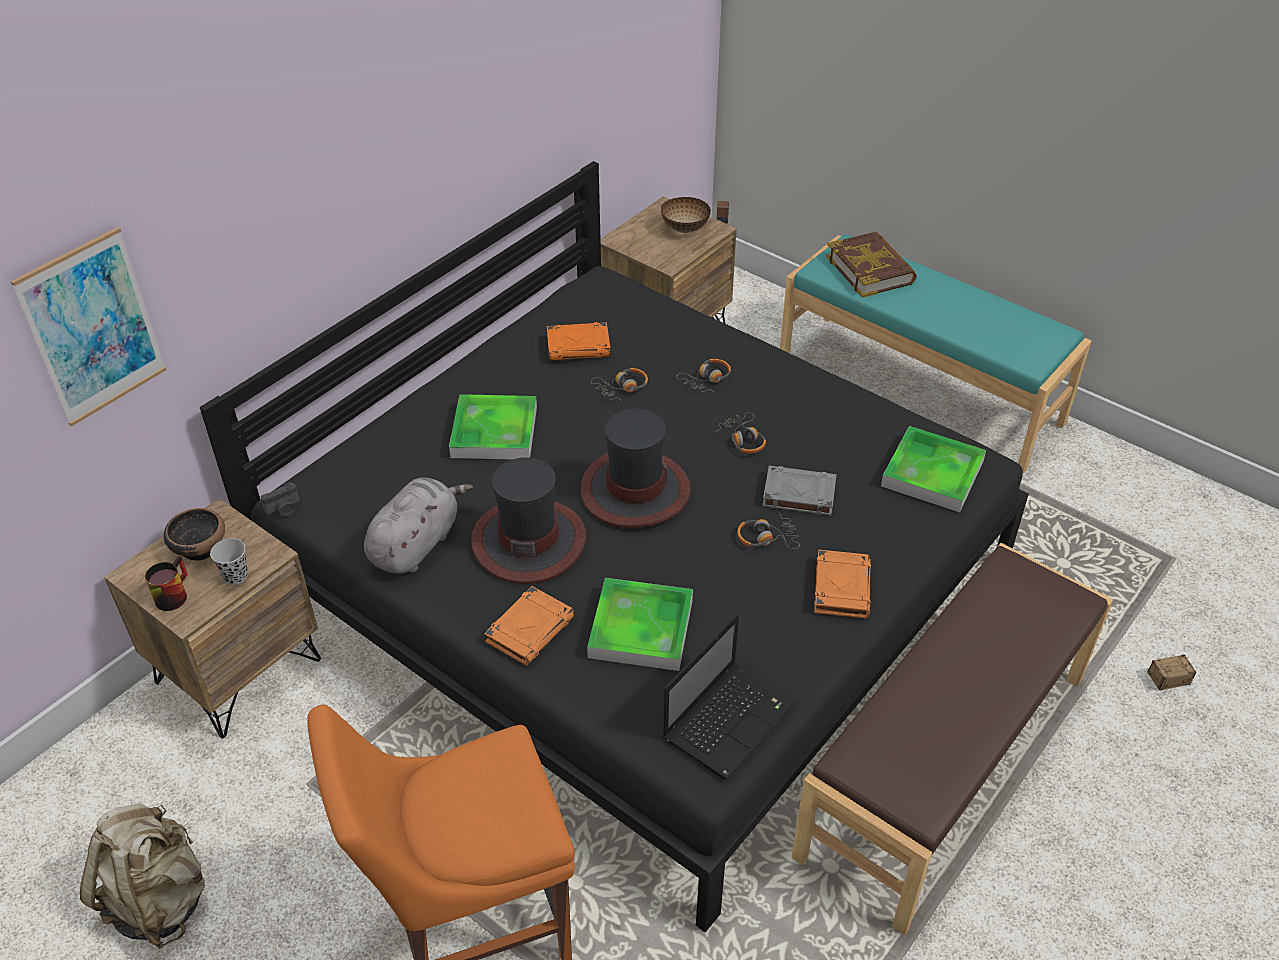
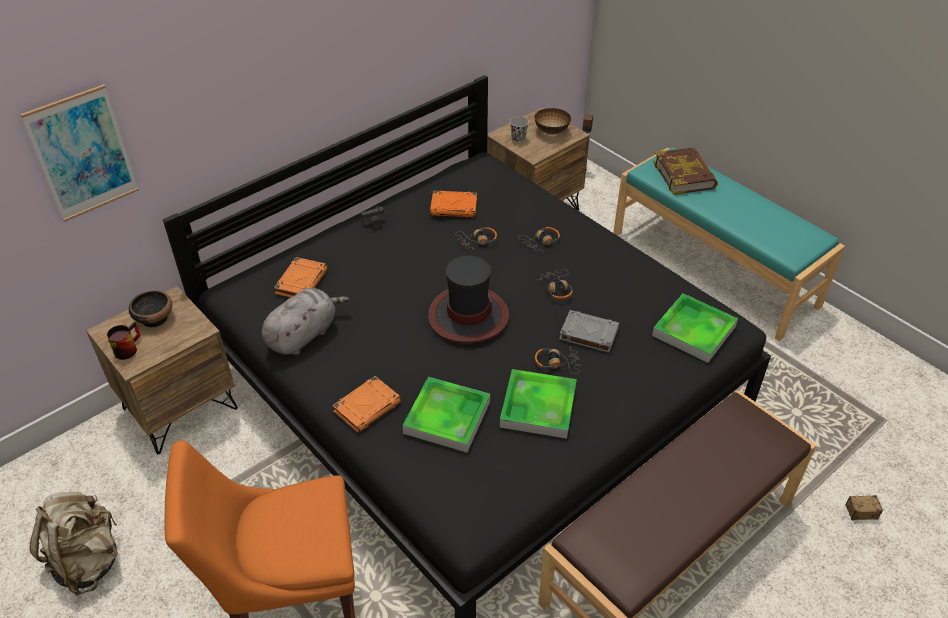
camera: 10 degrees right, 0 degrees up
(236, 576) = (173, 341): black cup -> black cup (518, 139)
(284, 509) = (219, 299): camera -> camera (374, 224)
(494, 432) = (378, 262): tray -> tray (538, 407)
(529, 540) = (383, 343): hat -> none
(730, 719) = (495, 494): laptop -> none
(841, 587) = (603, 407): orange book -> orange book (302, 281)

